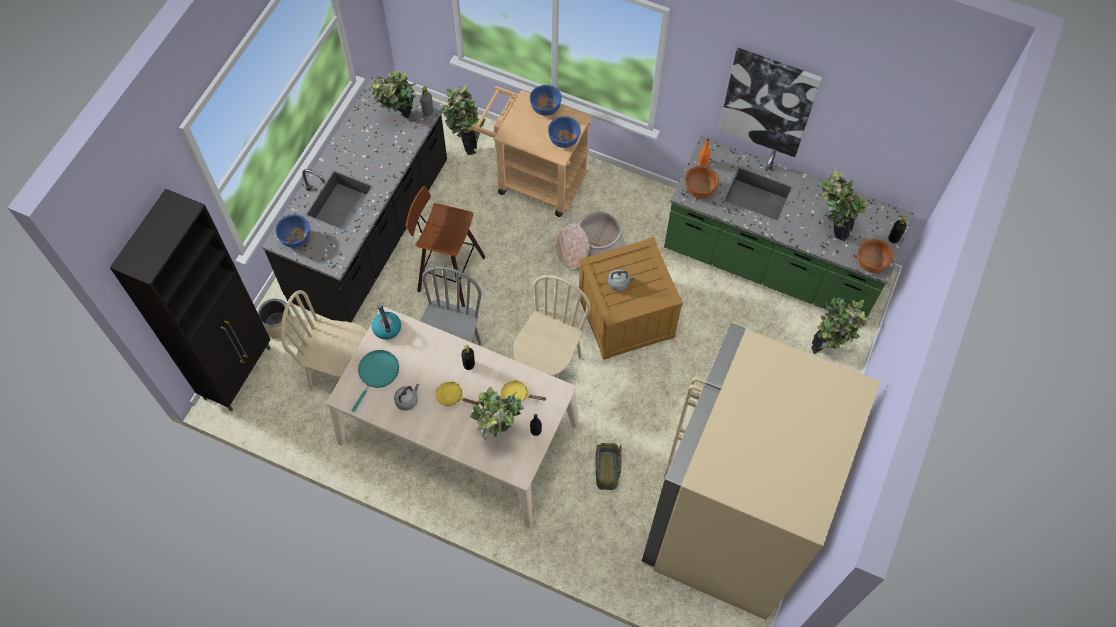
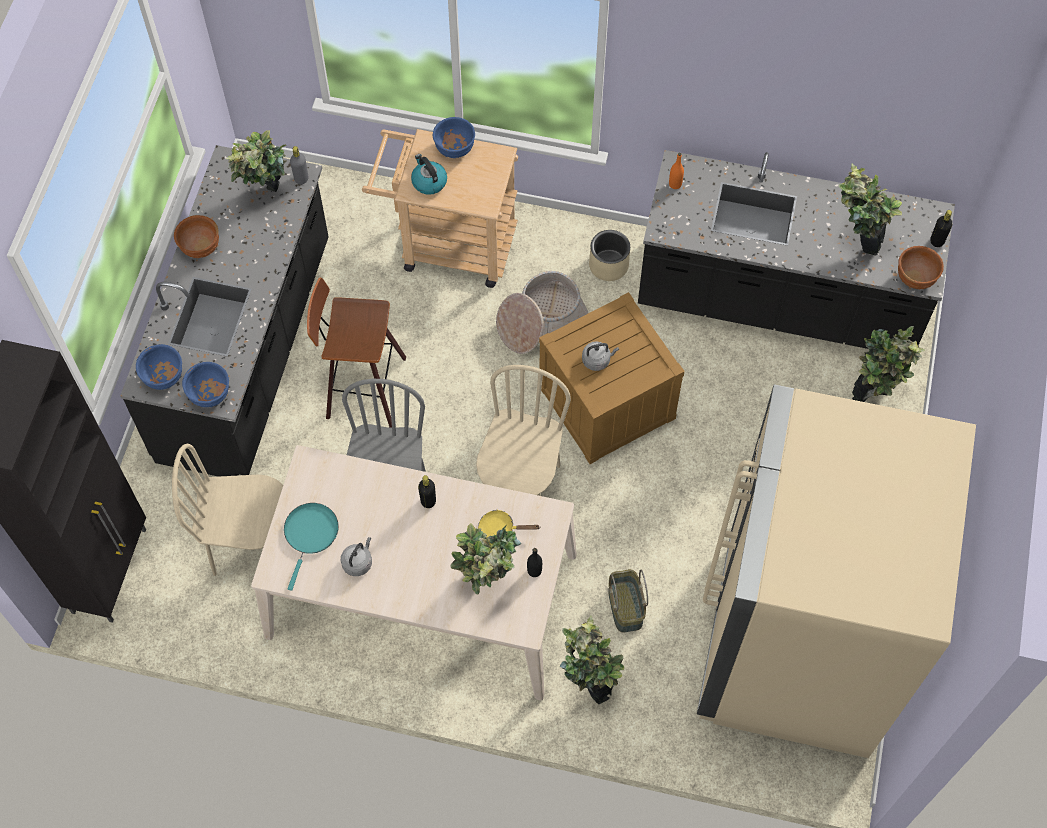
camera: 10 degrees left, 0 degrees up
(279, 325) = (151, 496): beige planter -> beige planter (609, 265)
(386, 328) = (309, 473): kettle -> kettle (428, 182)
(452, 397) = (416, 547): yellow frying pan -> none
(466, 142) = (347, 210): potted plant -> potted plant (589, 682)
(564, 141) = (488, 187): blue bowl -> blue bowl (210, 395)
(699, 190) = (678, 221): brown bowl -> brown bowl (200, 247)
(768, 102) = (751, 93): picture -> none
(771, 263) = (778, 300): green counter -> black counter

